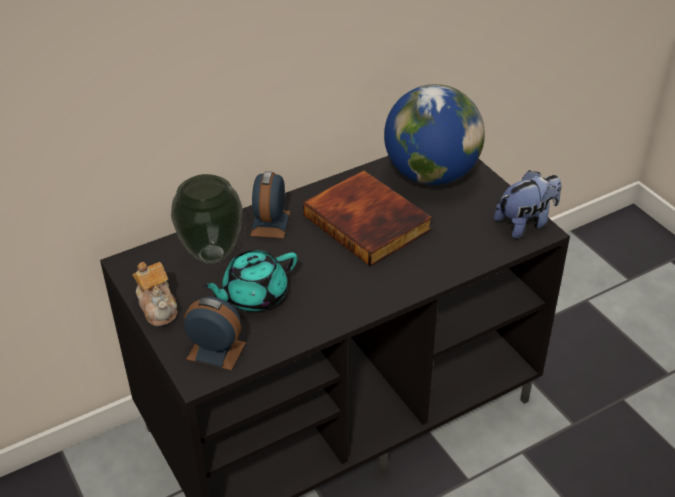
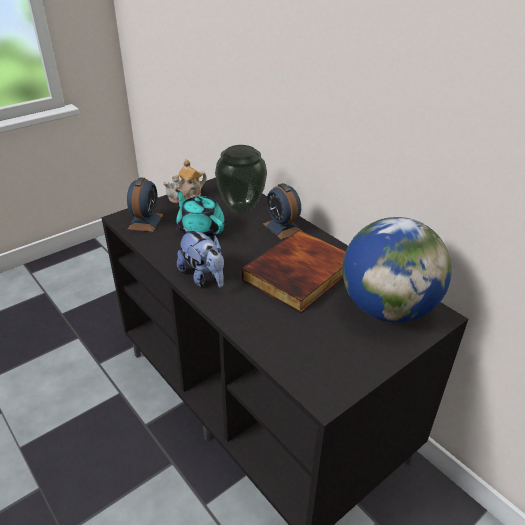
camera: 80 degrees right, 5 degrees down
(270, 223) = (282, 228): alarm clock -> alarm clock turned 120 degrees counterclockwise
(526, 223) = (334, 384): plush toy -> plush toy (203, 277)

